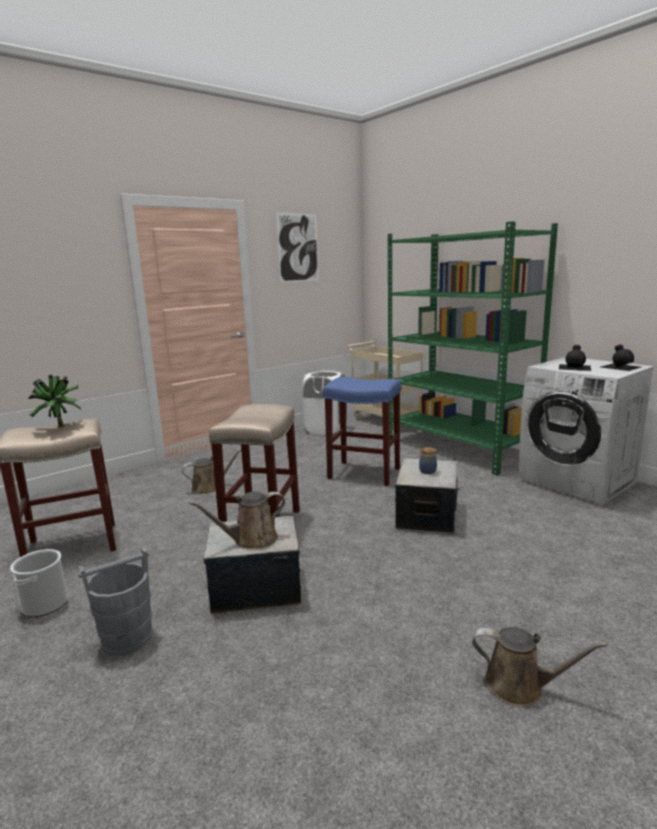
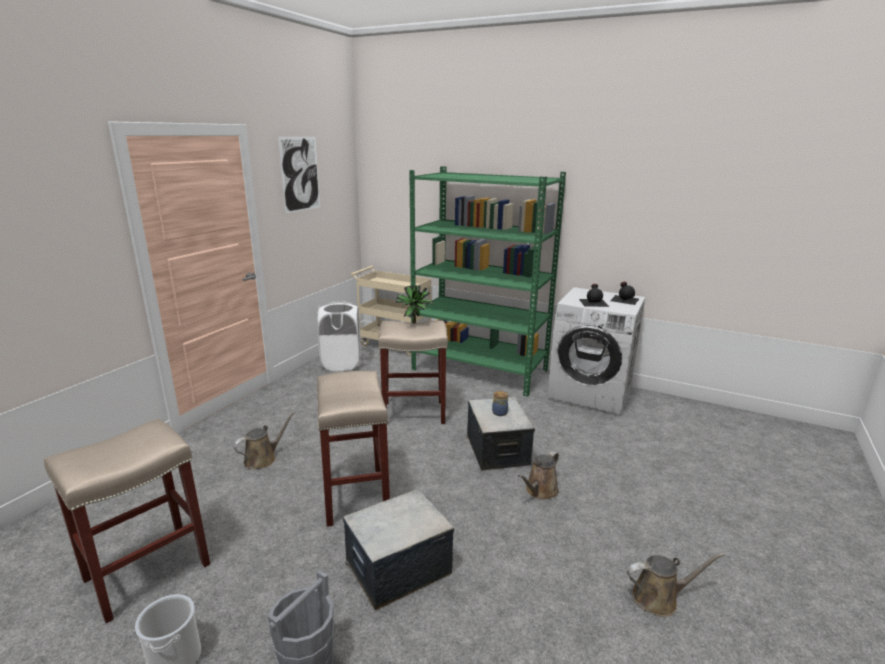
camera: 25 degrees left, 5 degrees up
(60, 427) = (129, 443): potted plant -> potted plant (415, 323)
(251, 540) = (402, 528): brown watering can -> brown watering can (540, 491)
(365, 473) = (414, 412): blue stool -> beige stool

